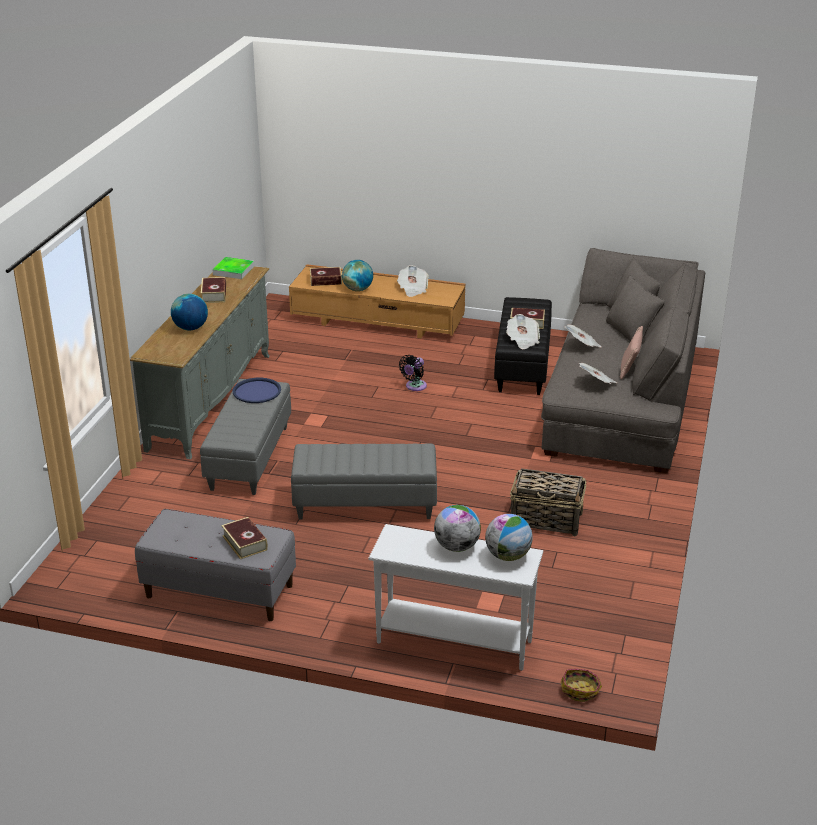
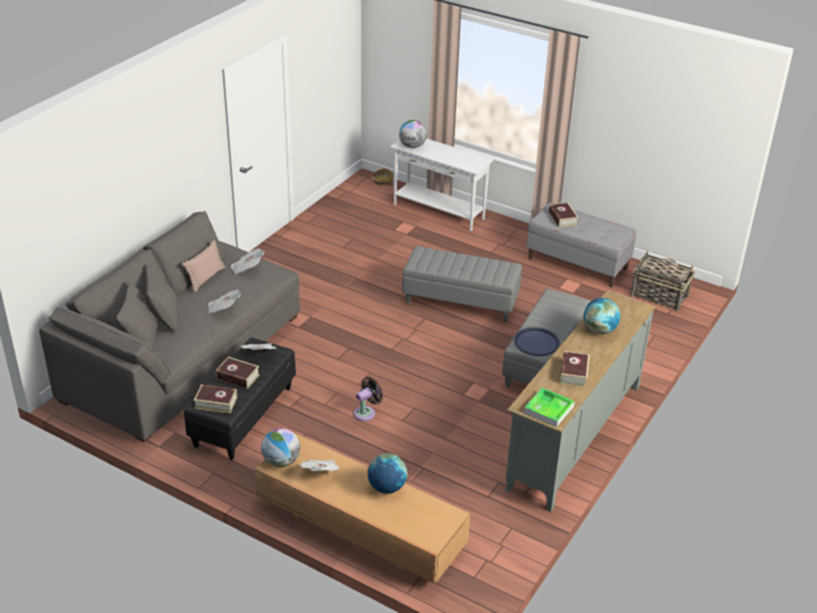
camera: 165 degrees left, 5 degrees up
(325, 280) = (420, 514): book -> book (216, 403)
(456, 546) = (439, 155): globe -> globe (281, 461)
(547, 520) = (333, 268): basket -> basket (658, 296)

